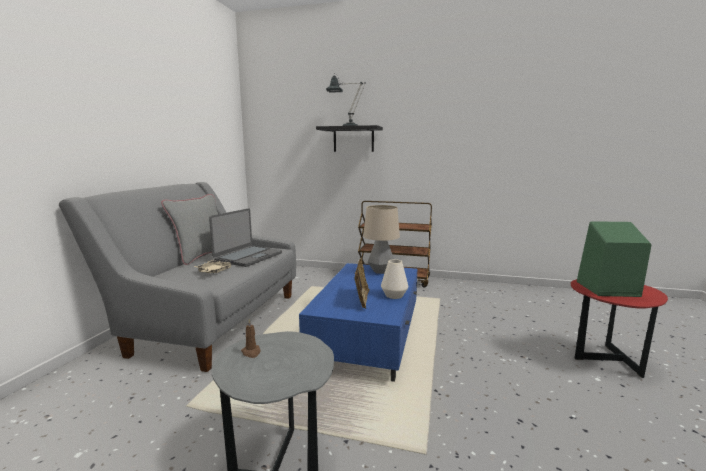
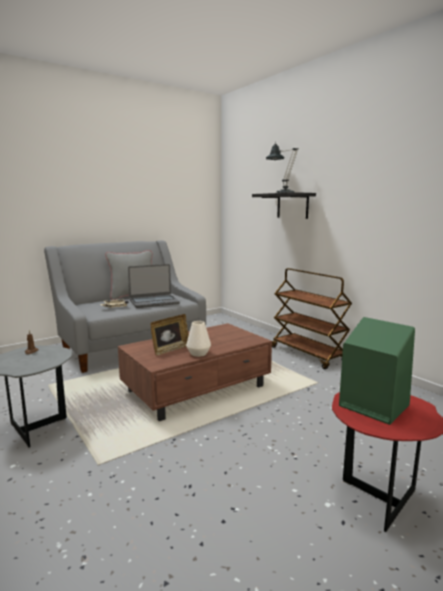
camera: 40 degrees right, 0 degrees up
(367, 338) = (198, 389): blue coffee table -> brown coffee table
(380, 271) = (235, 335): table lamp -> none

